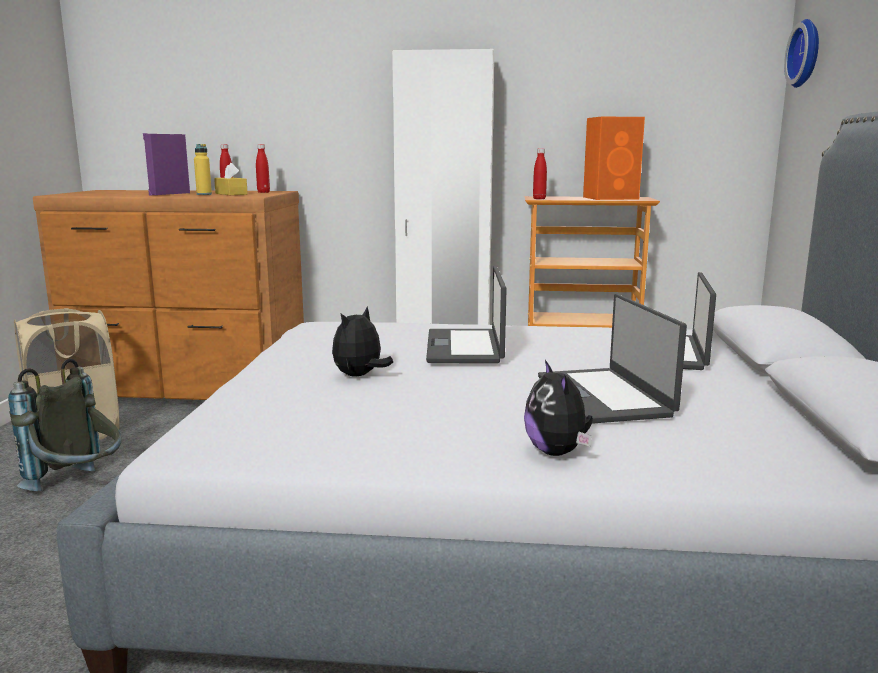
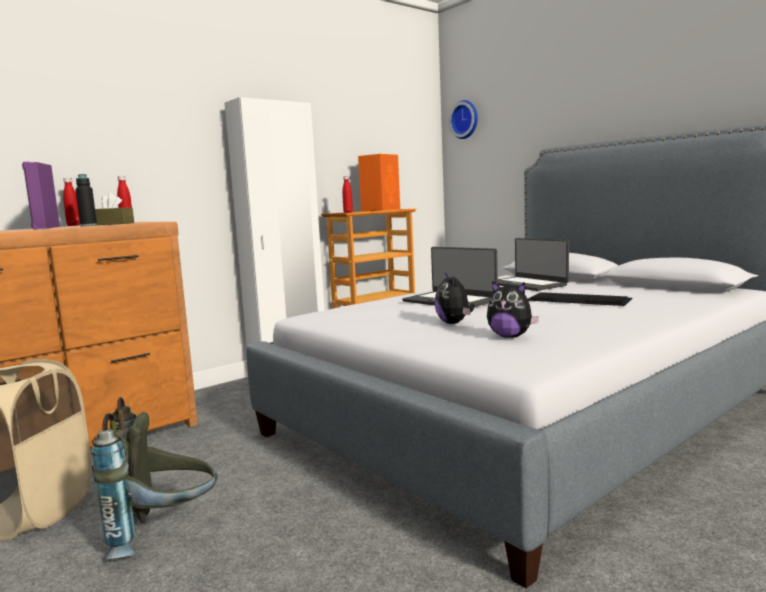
camera: 45 degrees left, 5 degrees down
(204, 194) = (88, 225): yellow bottle -> black bottle
(231, 194) = (112, 224): yellow tissue box -> brown tissue box
(557, 452) = (646, 316): plush toy -> plush toy (510, 336)
(605, 395) = (579, 299): laptop -> keyboard

